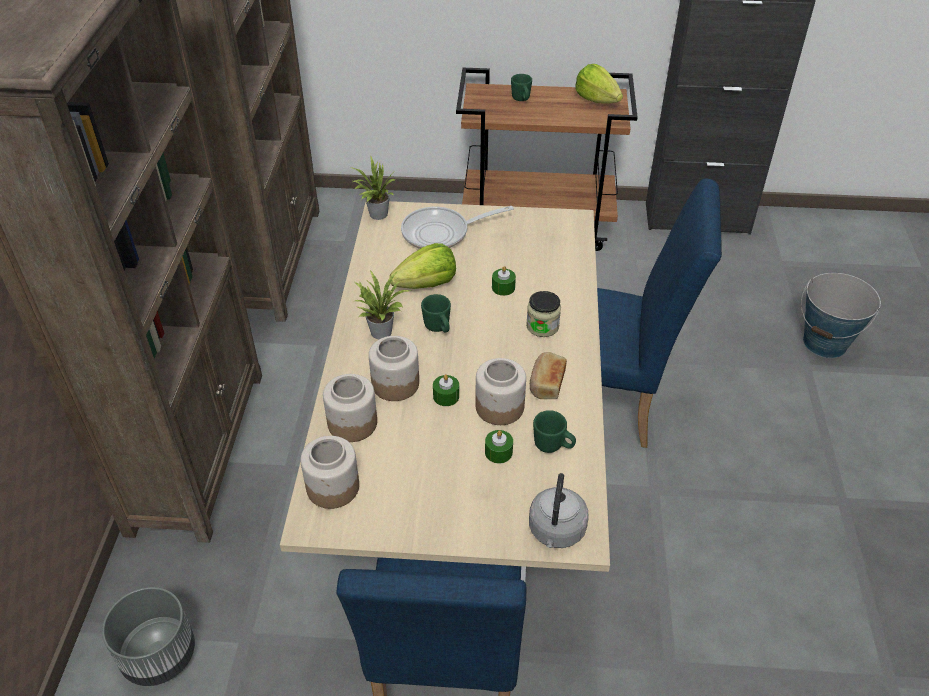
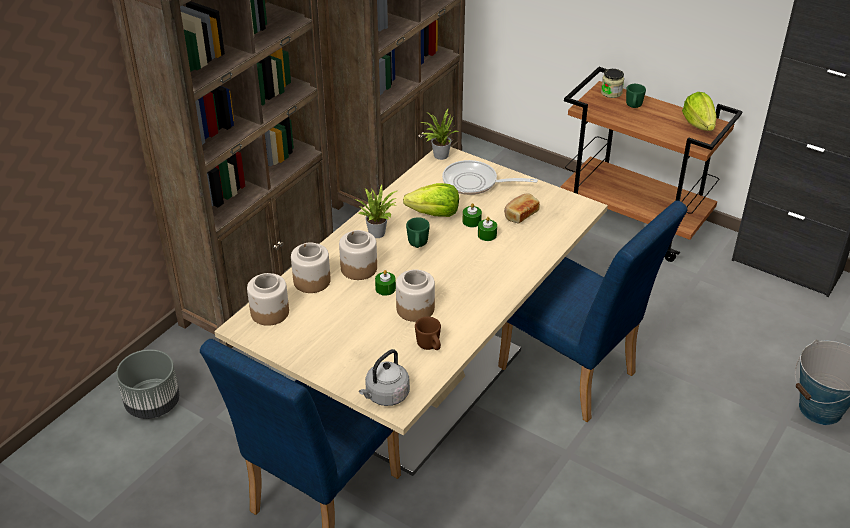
camera: 30 degrees right, 5 degrees down
(498, 452) = (390, 335): green candle -> green candle (471, 221)
(542, 326) = (492, 270): jar -> jar (611, 93)
(546, 383) = (460, 307): bread -> bread (520, 214)
(553, 446) = (430, 346): green mug -> brown mug

